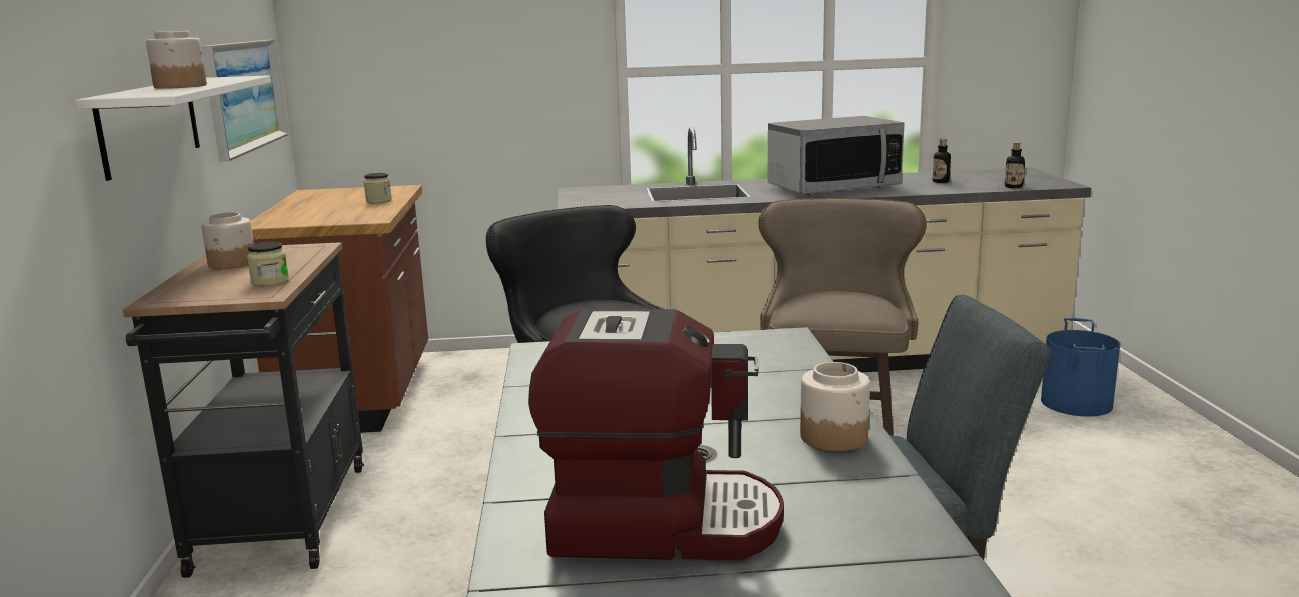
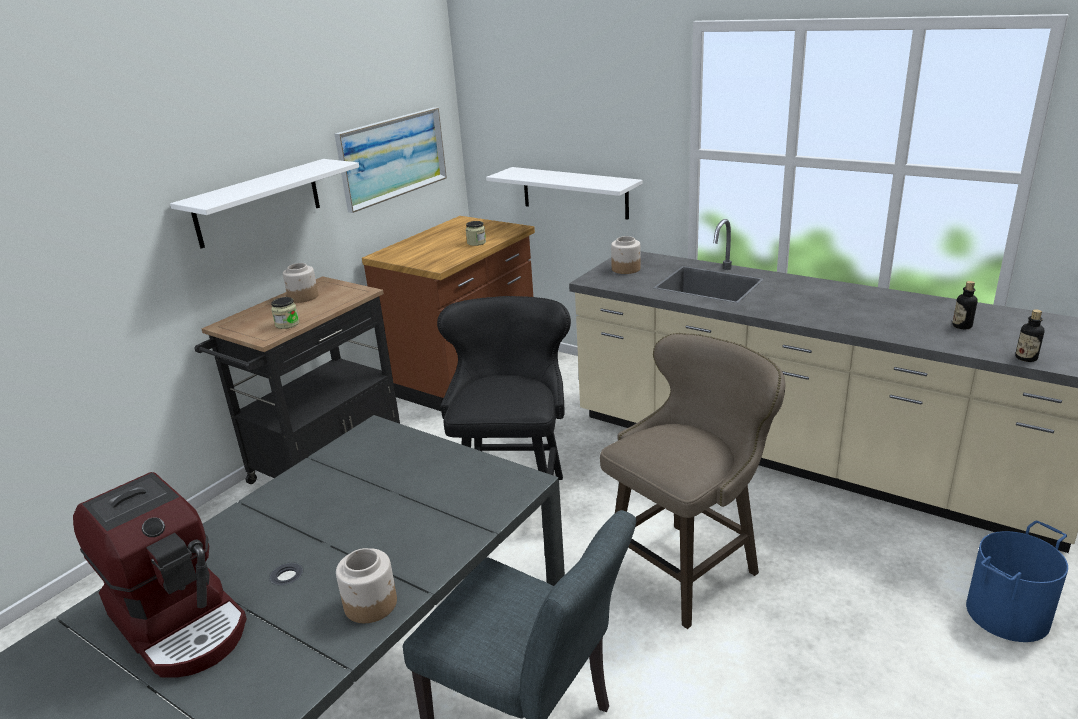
camera: 40 degrees right, 10 degrees up
(181, 86) = (259, 184): jar -> jar (626, 269)
(468, 137) = (574, 192): none -> white shelf
(833, 187) = (835, 307): microwave -> none

